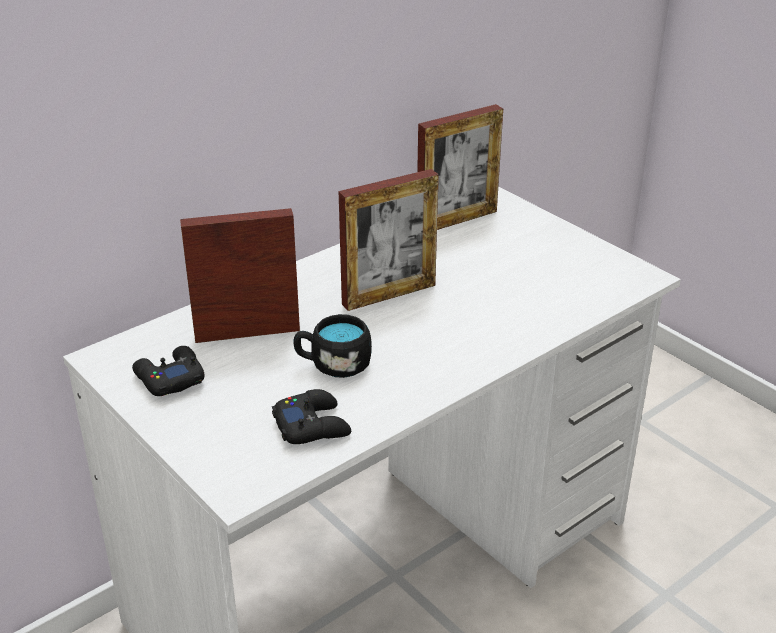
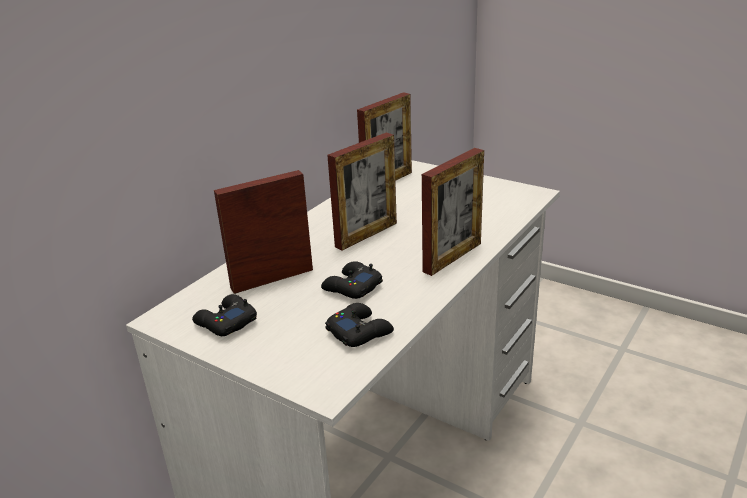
camera: 15 degrees left, 5 degrees down
(333, 364) = (351, 287): black mug -> black game controller
(478, 350) = (452, 257): none -> picture frame

